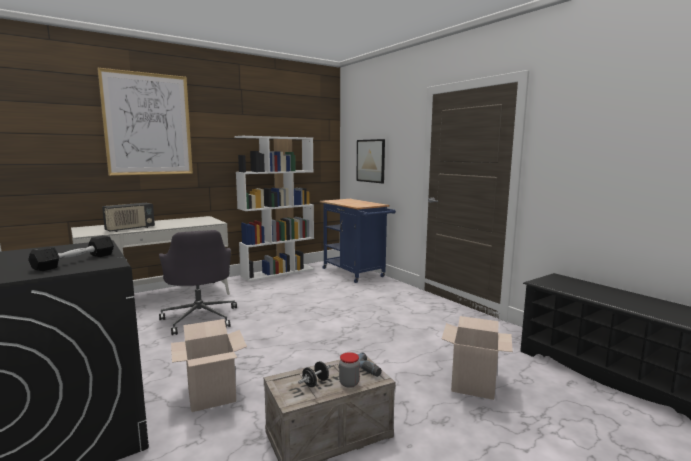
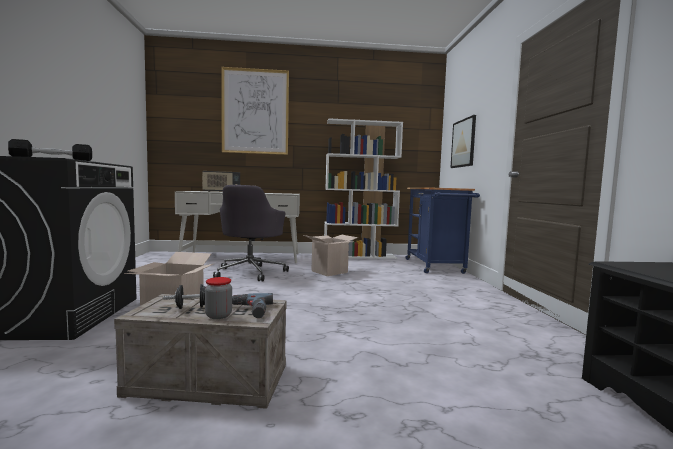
camera: 30 degrees right, 5 degrees down
(473, 384) = (451, 391): cardboard box -> cardboard box (329, 272)

